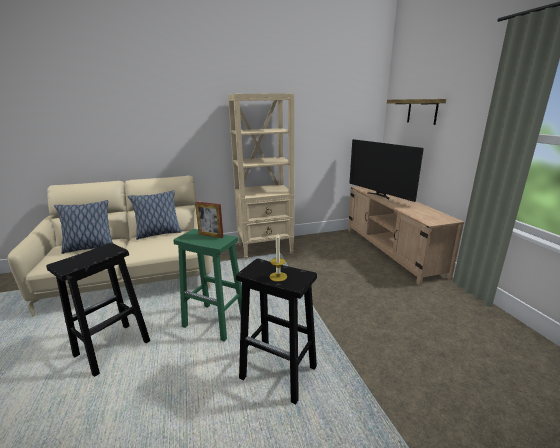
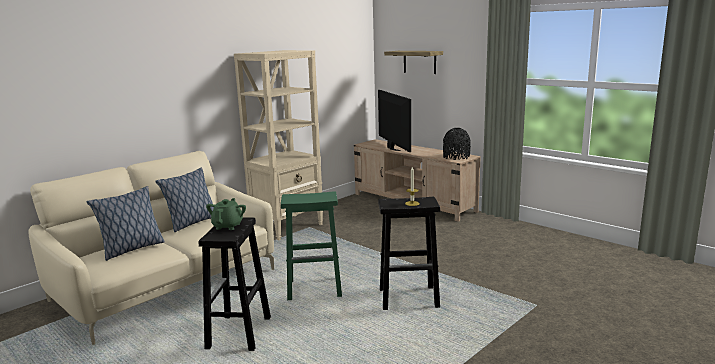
camera: 30 degrees left, 5 degrees down
(93, 254) = (228, 226): none -> green teapot
(211, 235) = (310, 195): picture frame -> none
(379, 195) = (392, 148): television -> television turned 135 degrees counterclockwise
(433, 217) = (456, 157): none -> black vase

